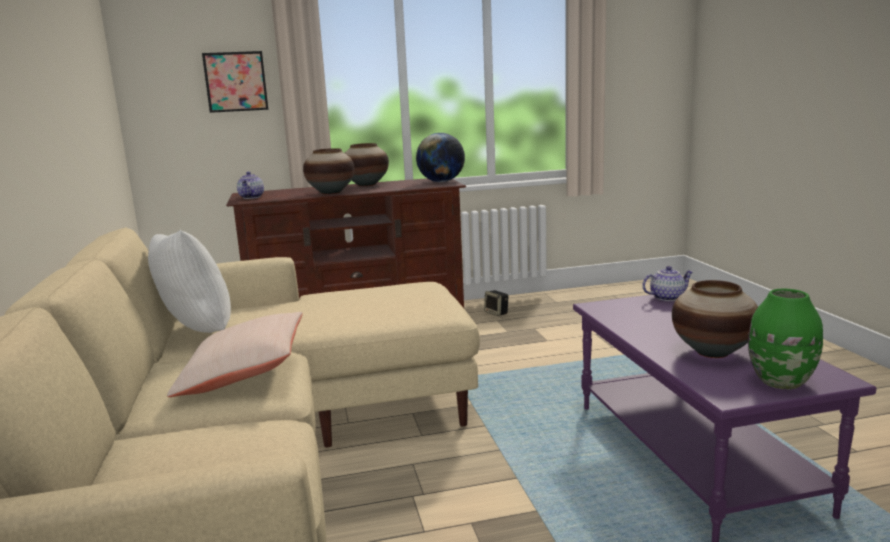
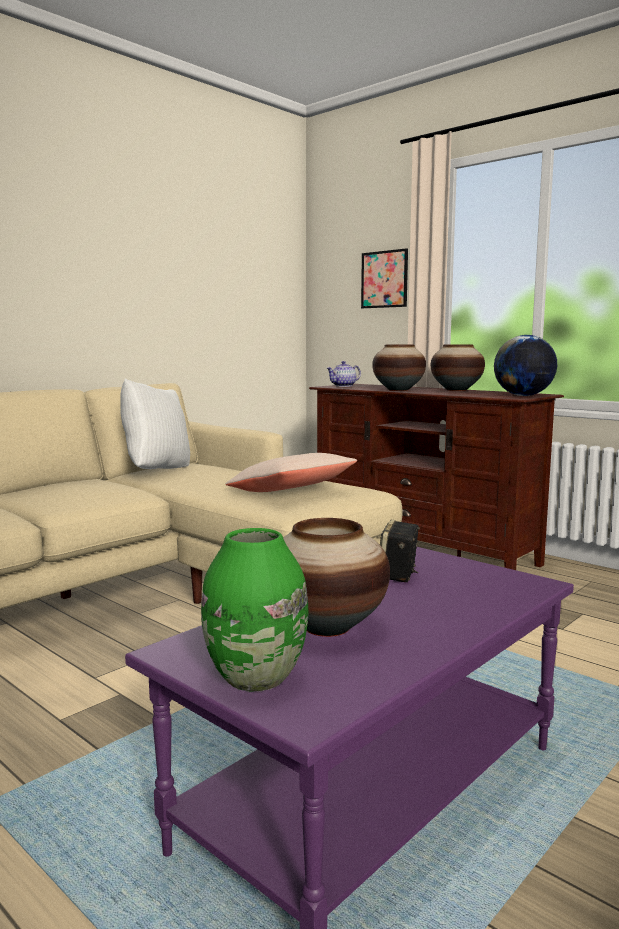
camera: 55 degrees right, 5 degrees down
(243, 374) = (86, 493): beige pillow -> beige pillow (290, 492)
(497, 313) = (584, 585): speaker -> speaker (398, 575)
(667, 297) = (520, 579): teapot -> none

